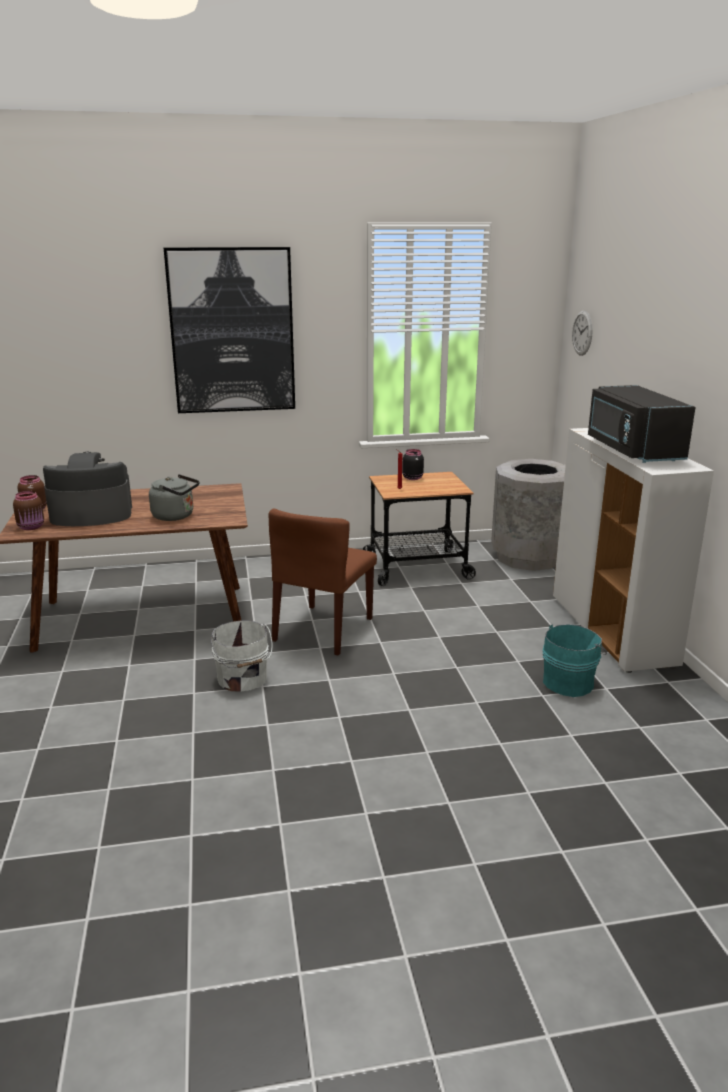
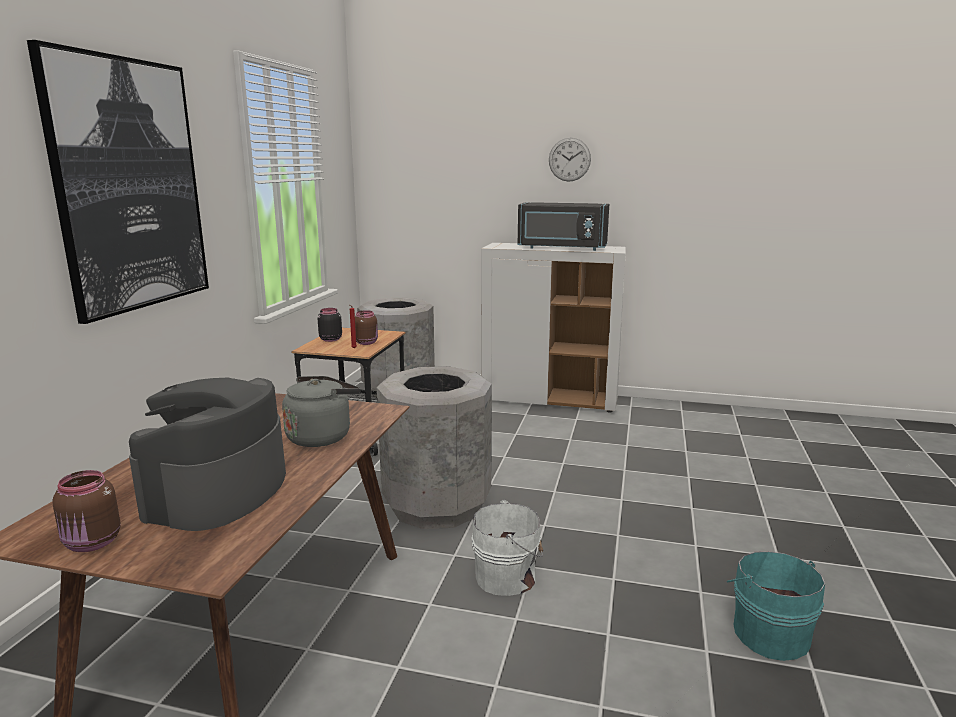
camera: 65 degrees left, 5 degrees down
(32, 527) = (199, 550): brown jar -> brown jar (367, 342)
(323, 630) = (437, 505): brown chair -> grey trash can
(570, 682) = (613, 431): turquoise bucket -> turquoise bucket (768, 633)
(582, 333) = (394, 177): wall clock -> wall clock (569, 159)

